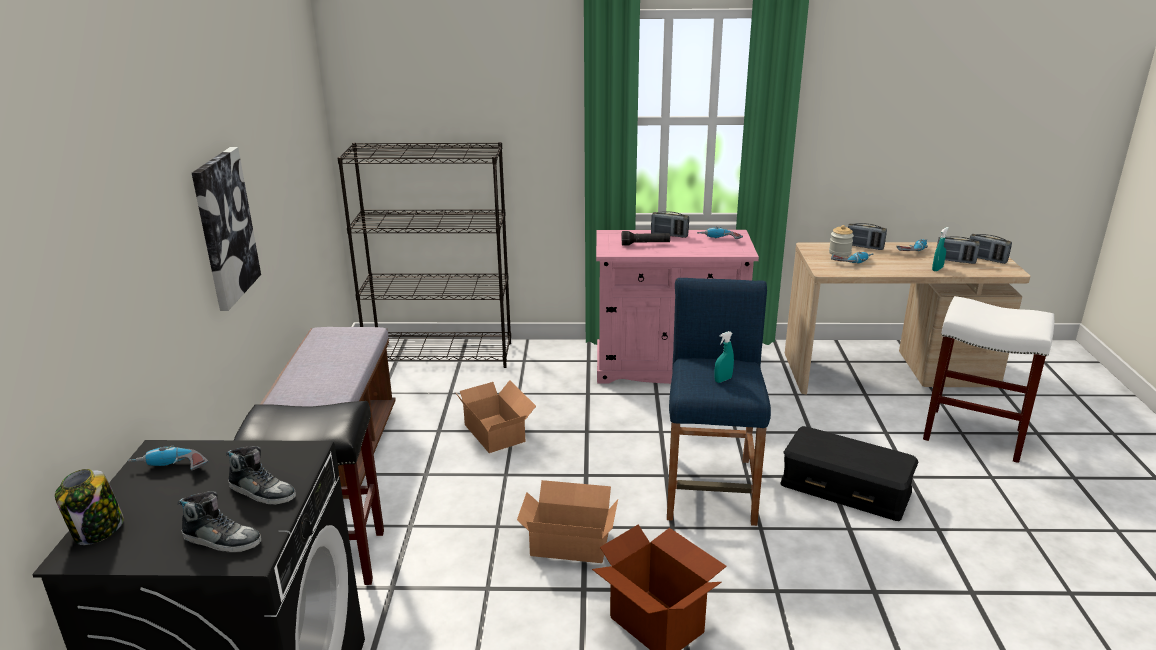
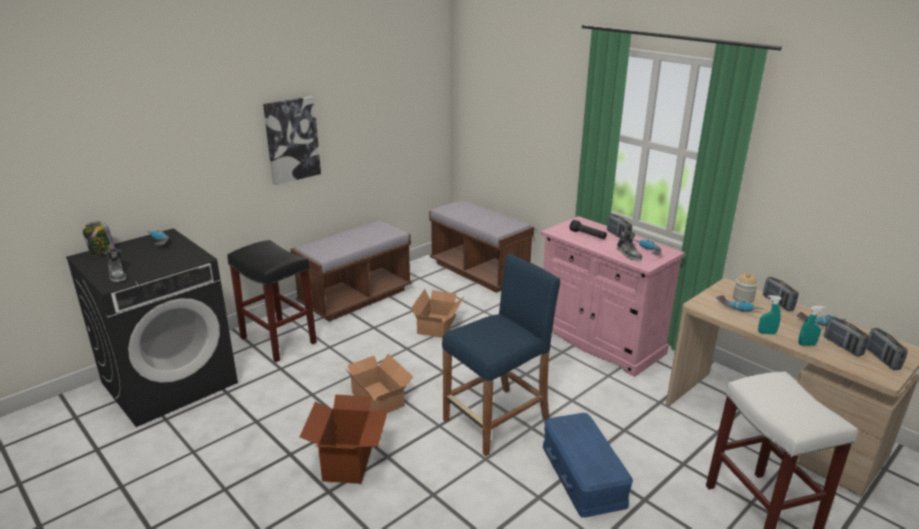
camera: 45 degrees right, 0 degrees up
(262, 492) = (159, 265): shoe -> shoe (628, 254)
(441, 354) = (479, 271): black bookcase -> brown bench
(723, 380) = (488, 335): turquoise spray bottle -> turquoise spray bottle (766, 333)
(846, 487) = (584, 474): black storage box -> blue storage box

